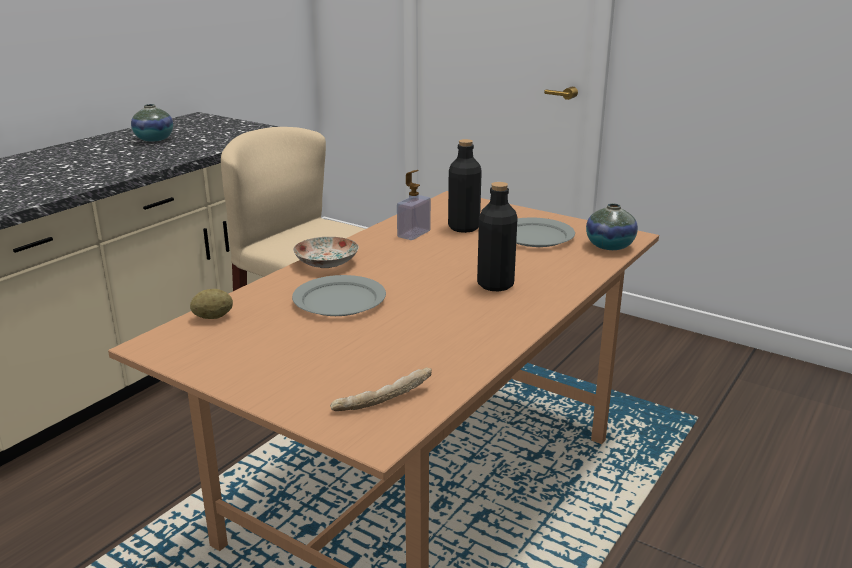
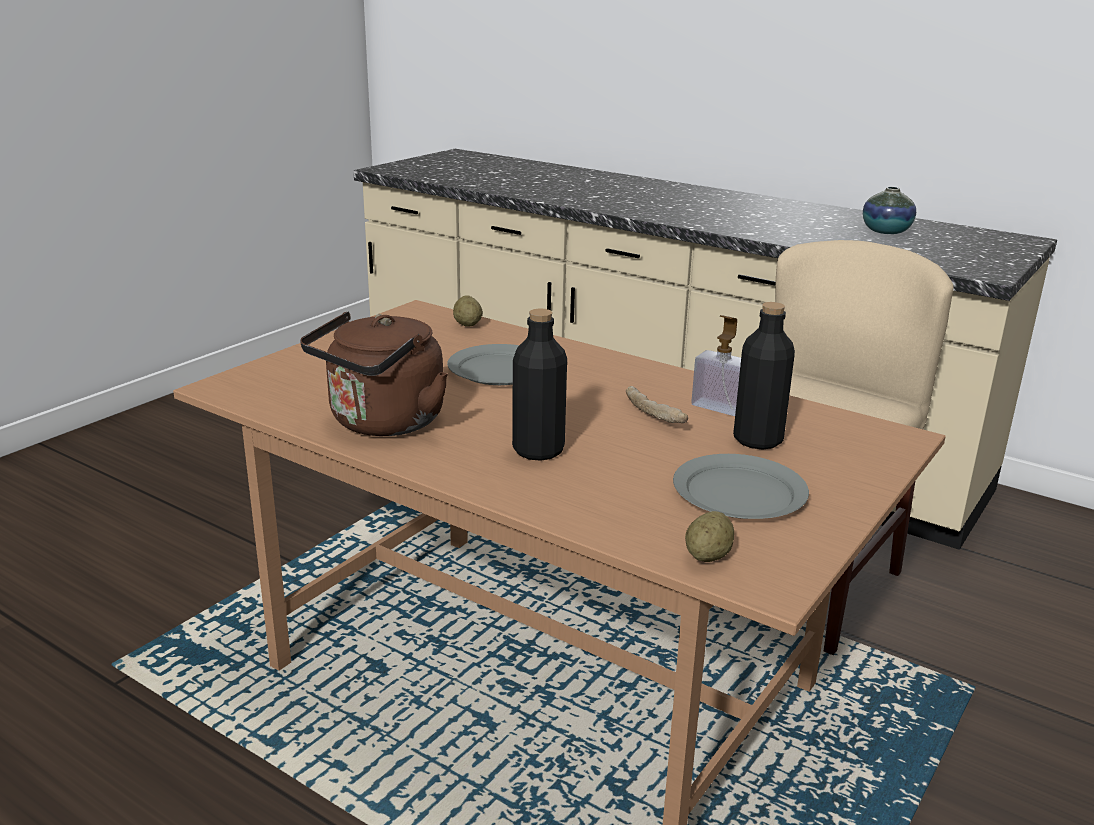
camera: 90 degrees right, 0 degrees up
(326, 263) = (604, 362): plate -> none
(382, 399) = (282, 388): bread -> bread (654, 414)
(460, 341) = (382, 423): none -> brown kettle
(609, 246) = (708, 556): vase -> potato

